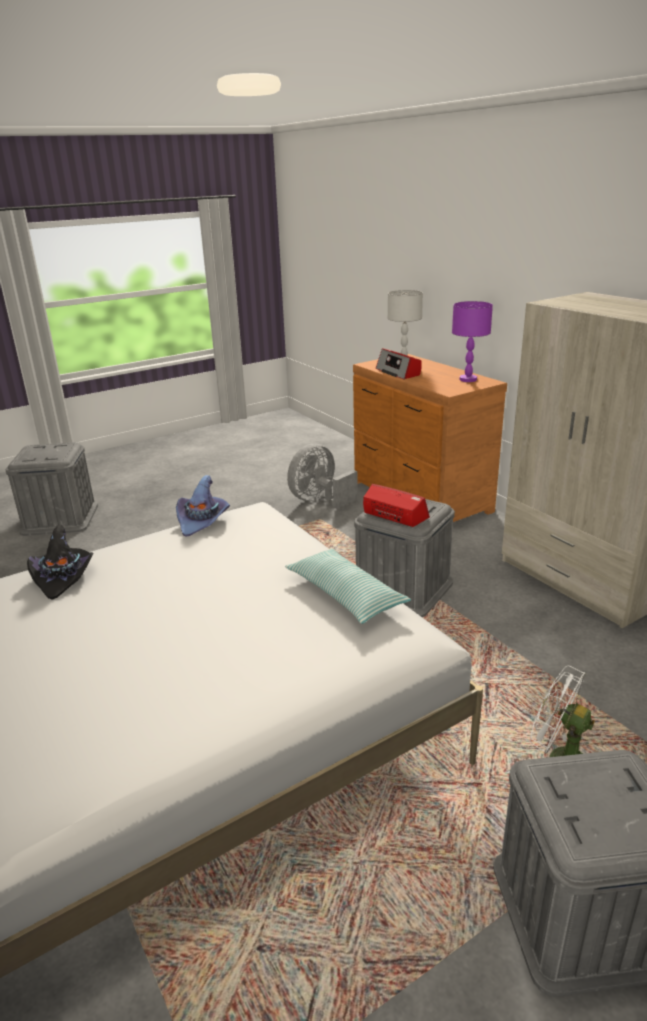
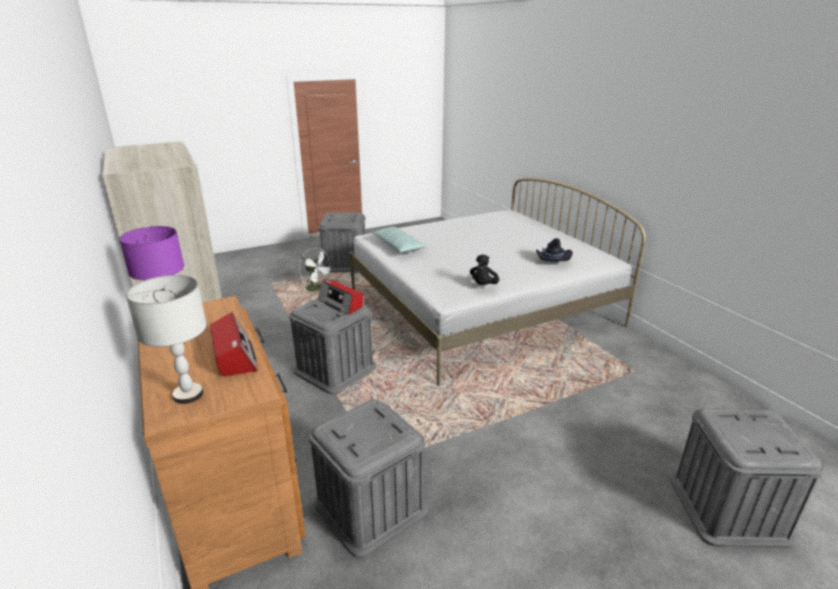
camera: 175 degrees left, 0 degrees up
(203, 520) = (483, 286): purple hat -> black plush toy
(319, 500) = (370, 506): grey fan -> grey storage box

